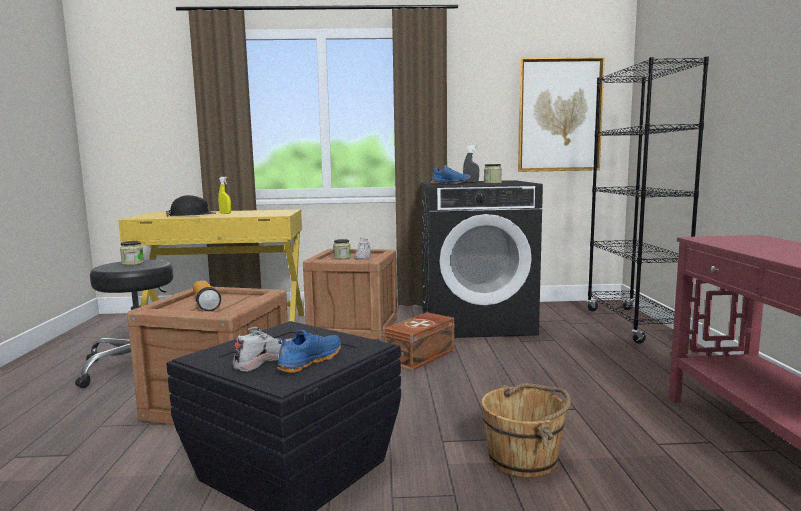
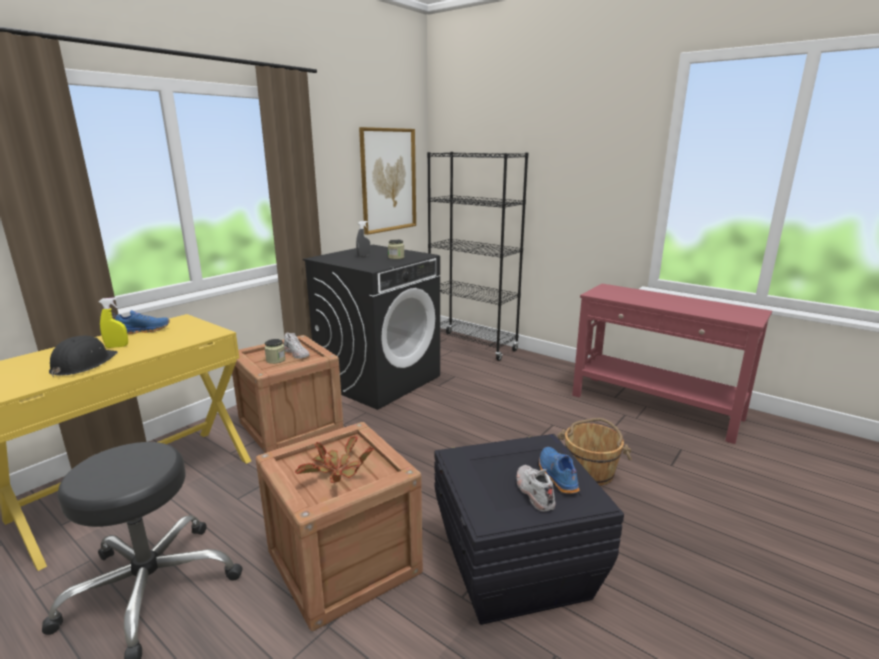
camera: 50 degrees left, 10 degrees up
(132, 263) = (114, 465): jar -> none
(206, 304) = (336, 472): flashlight -> potted plant
(421, 356) = (403, 429): brown storage box -> none
(451, 184) = (371, 264): blue shoe -> blue shoe (143, 331)

